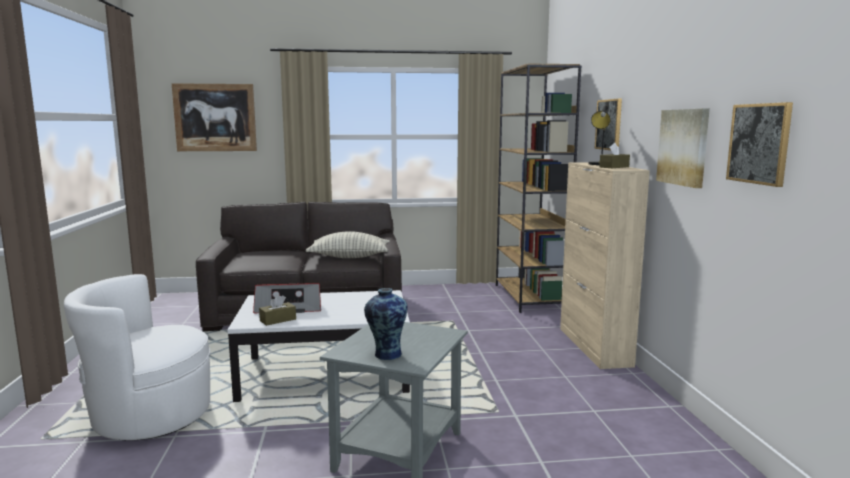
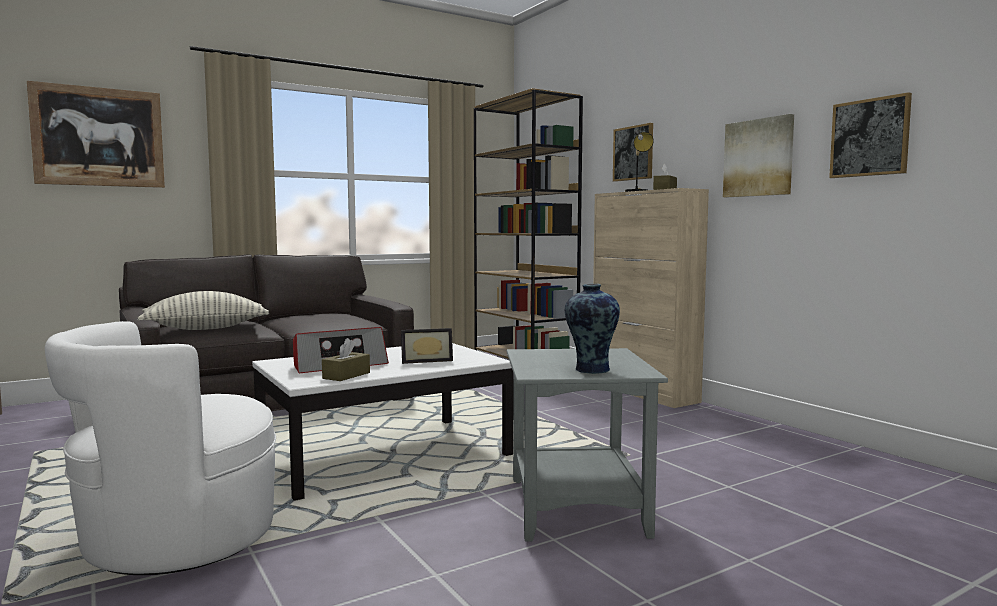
camera: 25 degrees left, 5 degrees down
(349, 257) = (337, 319): pillow -> pillow (205, 329)
(350, 311) = (426, 360): none -> picture frame

